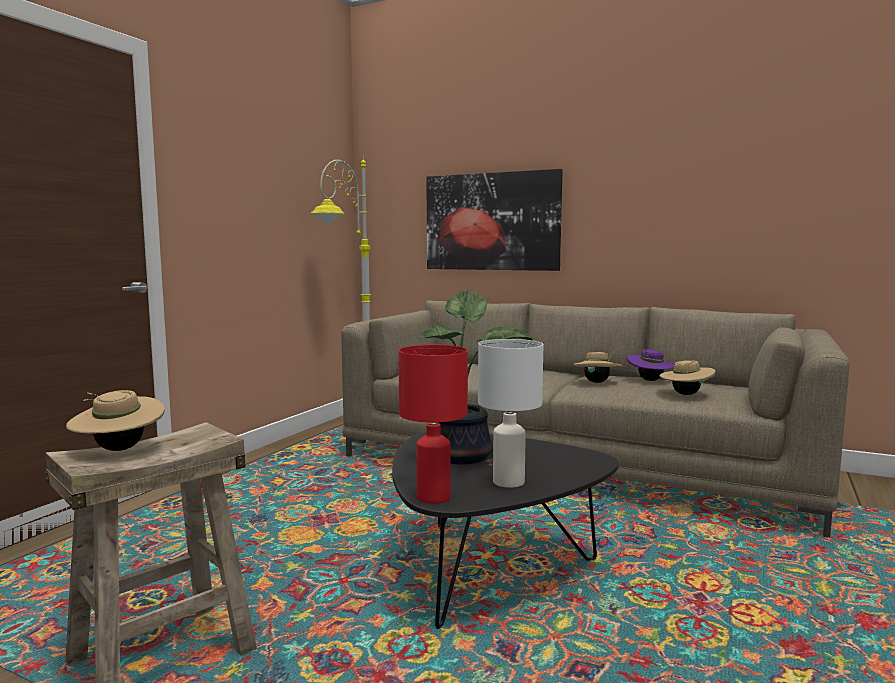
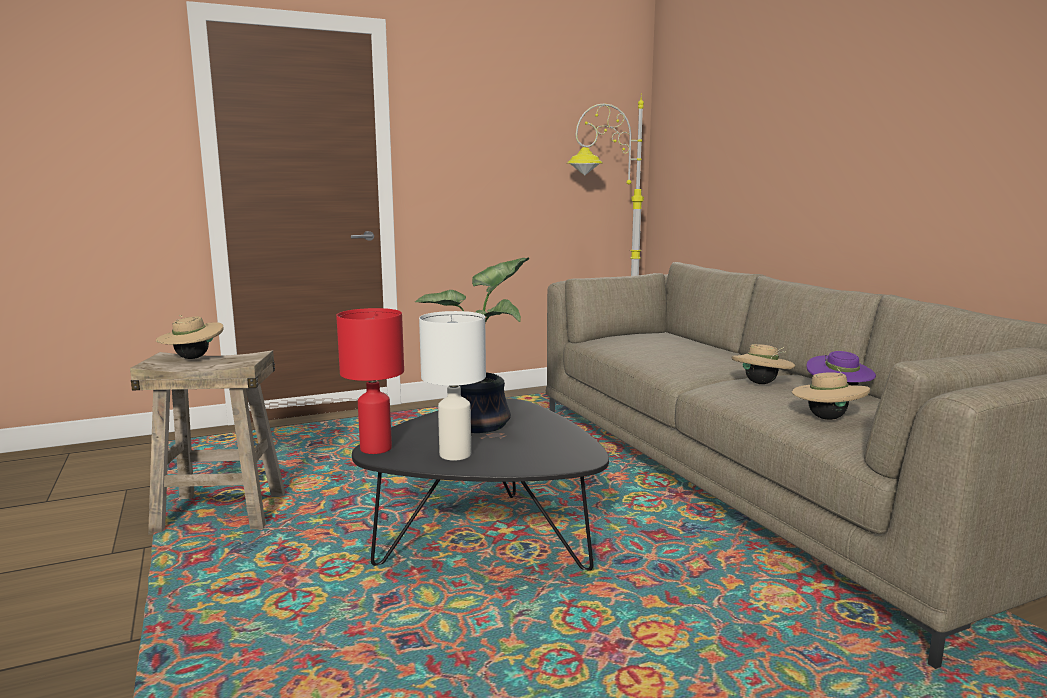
camera: 40 degrees right, 5 degrees up
(492, 222) = (762, 169): picture -> none

